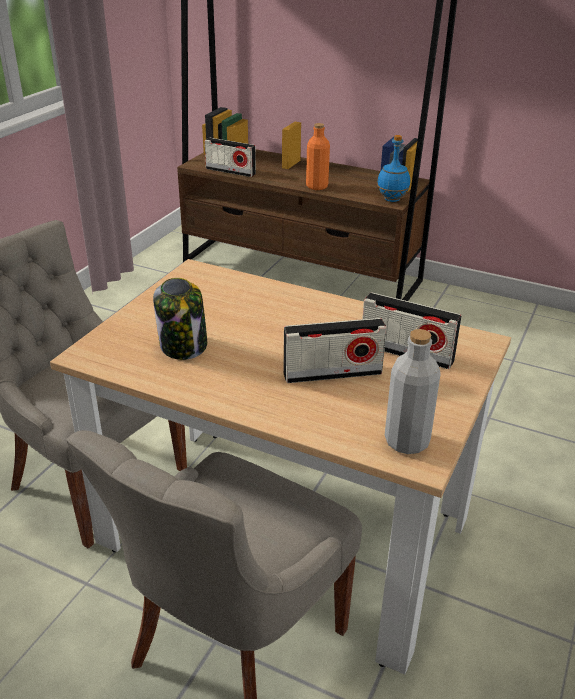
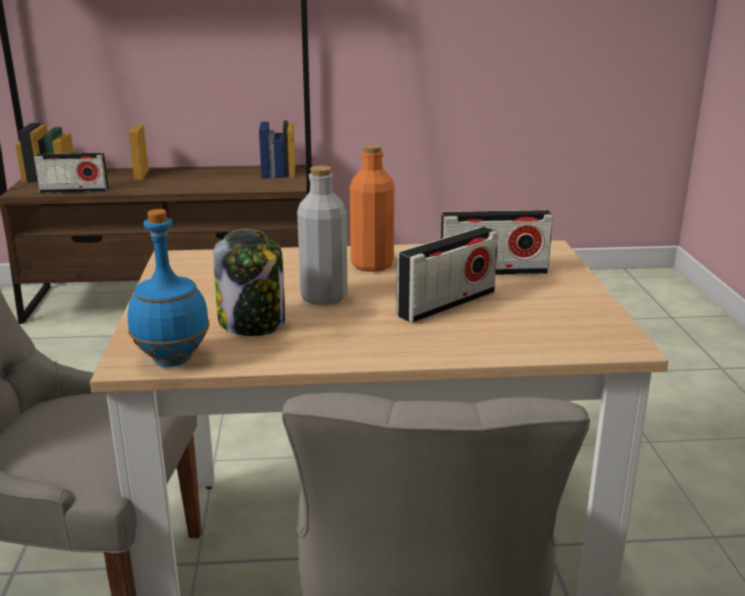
camera: 30 degrees left, 10 degrees down
(317, 186) = (193, 187): orange bottle -> orange bottle (372, 265)
(392, 200) = (287, 185): blue bottle -> blue bottle (174, 360)
(407, 441) = (588, 334): grey bottle -> grey bottle (323, 297)

